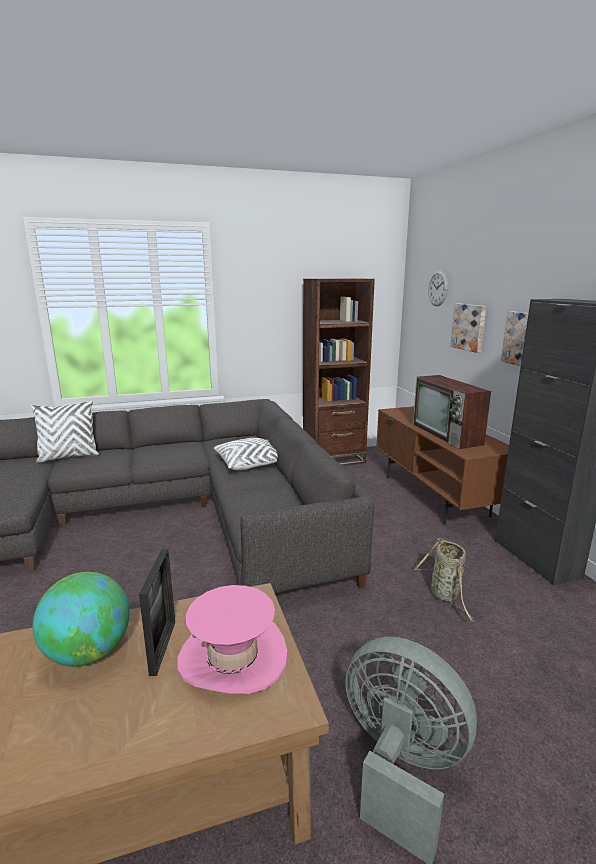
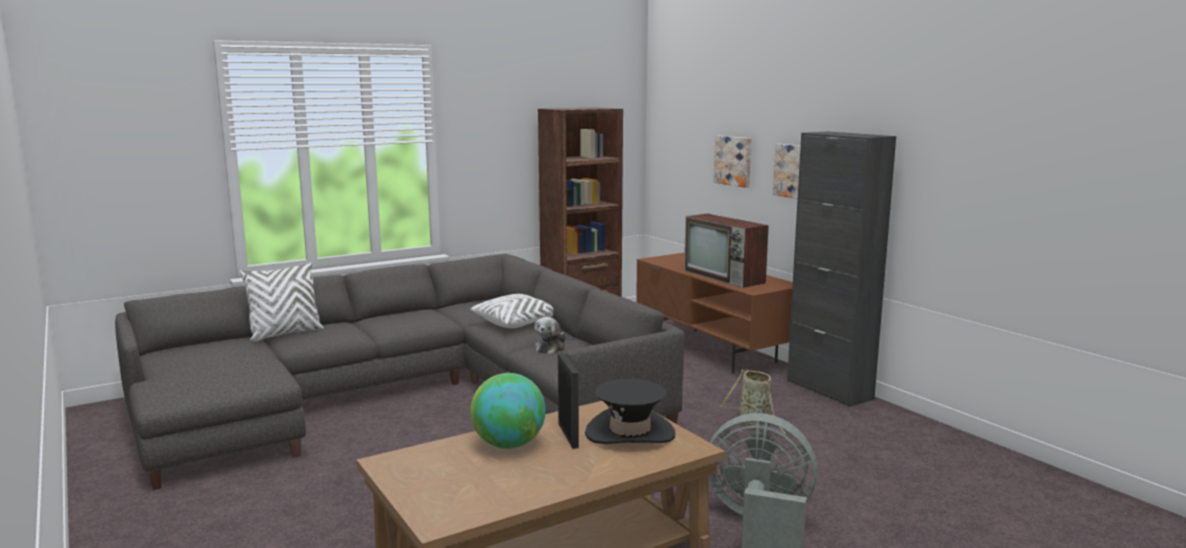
camera: 15 degrees left, 5 degrees down
(233, 657) = (630, 433): pink hat -> black hat
(258, 496) = (551, 348): none -> plush toy
(438, 288) = (692, 119): wall clock -> none

